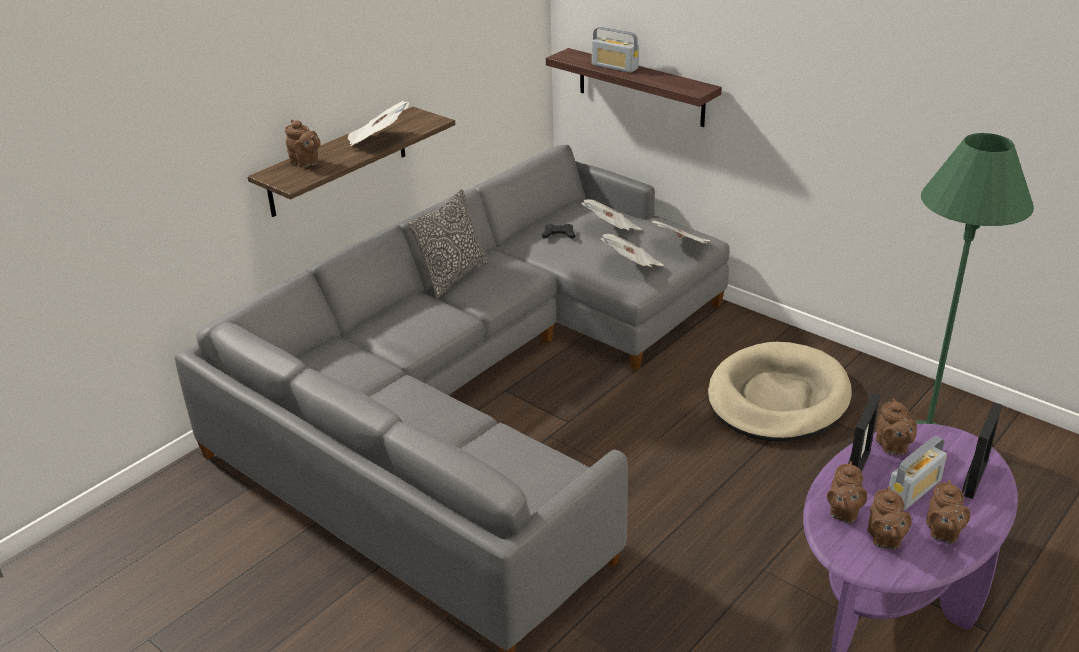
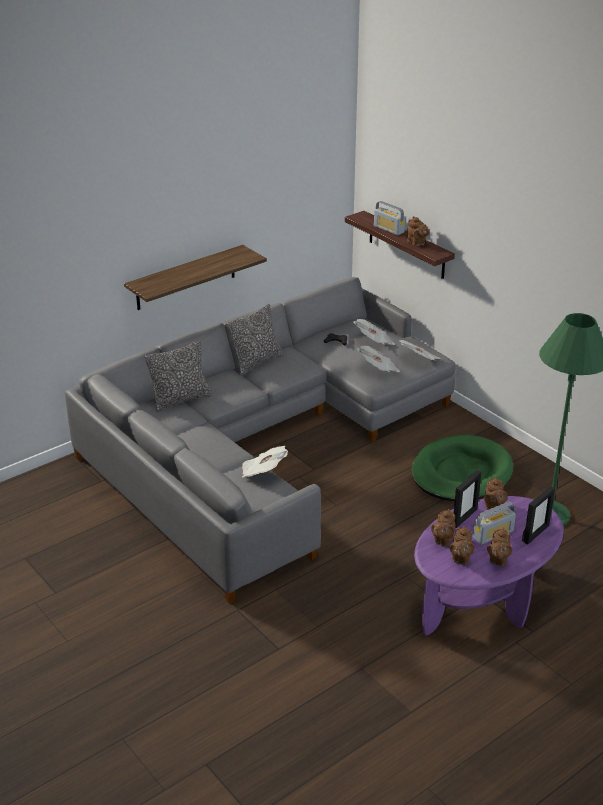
camera: 10 degrees right, 0 degrees up
(306, 163) = (162, 278): brown teapot -> brown teapot (417, 243)
(356, 345) = (180, 400): none -> pillow
(378, 140) = (212, 267): newspaper -> newspaper (263, 472)
(777, 398) = (461, 473): beige dog bed -> green dog bed

